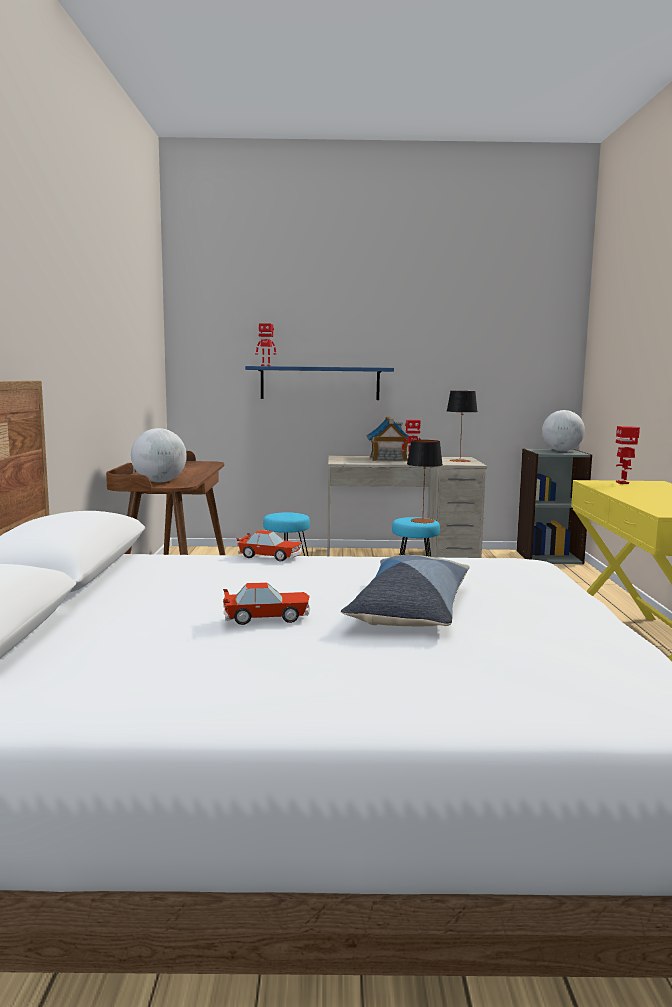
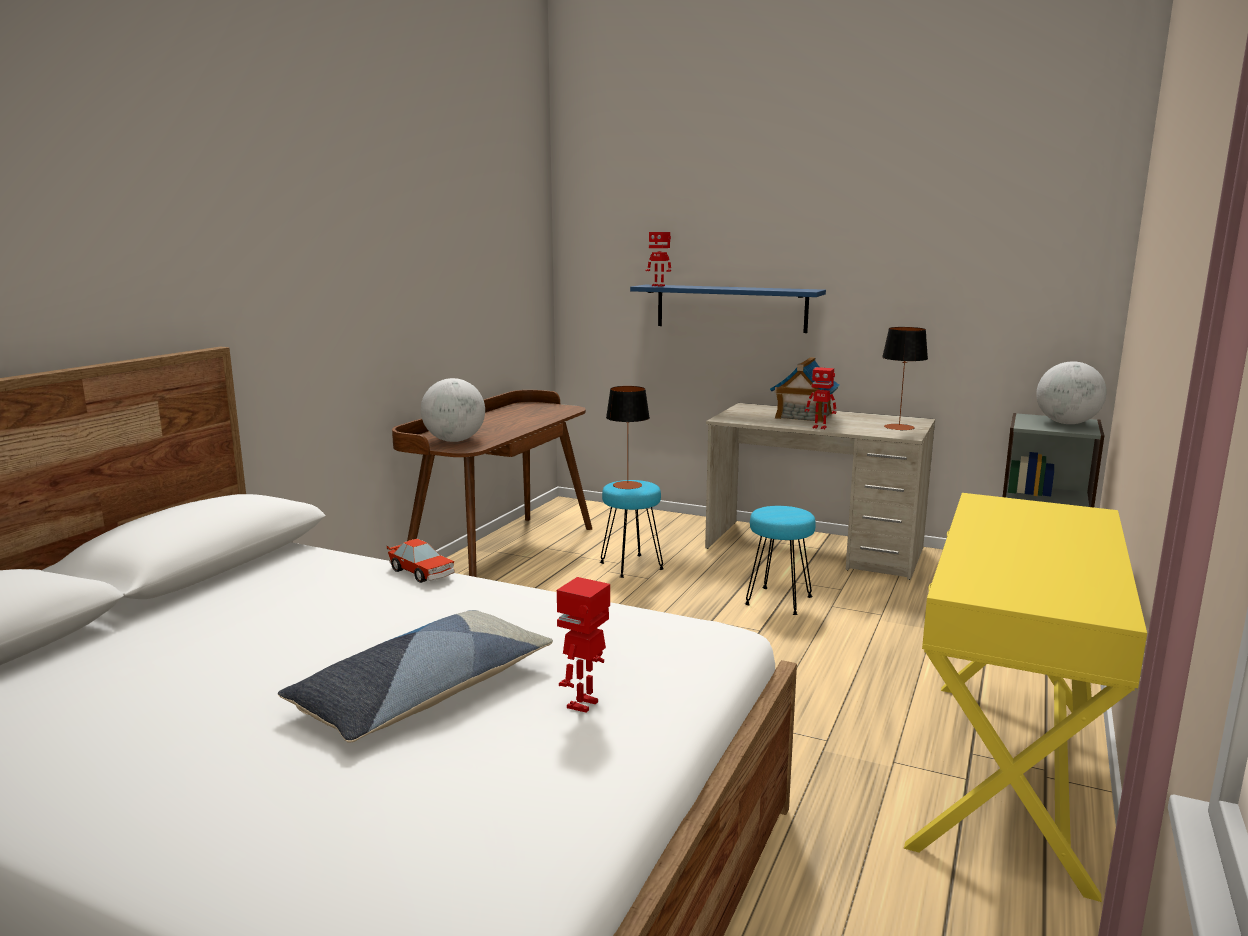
camera: 25 degrees right, 5 degrees up
(267, 617) = (250, 675): toy car -> none
(422, 521) = (789, 515): table lamp -> table lamp (627, 485)
(623, 483) = (1030, 508): toy robot -> toy robot (584, 705)

